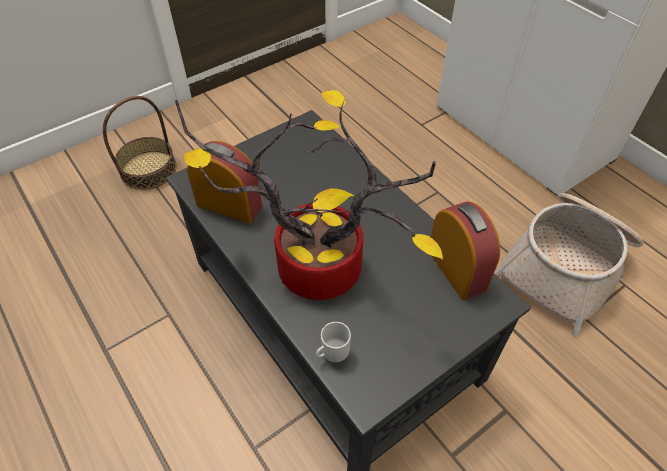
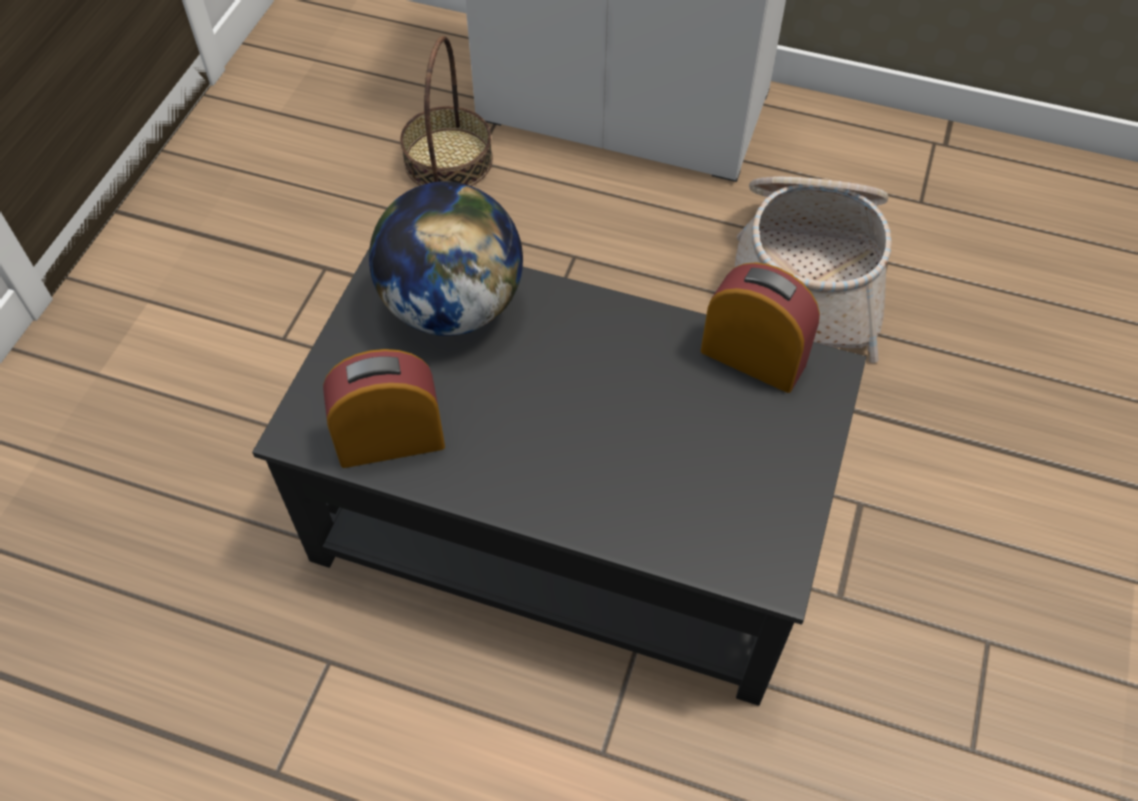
camera: 35 degrees left, 5 degrees up
(148, 169) = (87, 462): basket -> basket (448, 160)
(312, 271) = (583, 464): potted plant -> none
(314, 160) = (452, 306): none -> globe
(332, 353) = (695, 550): mug -> none

